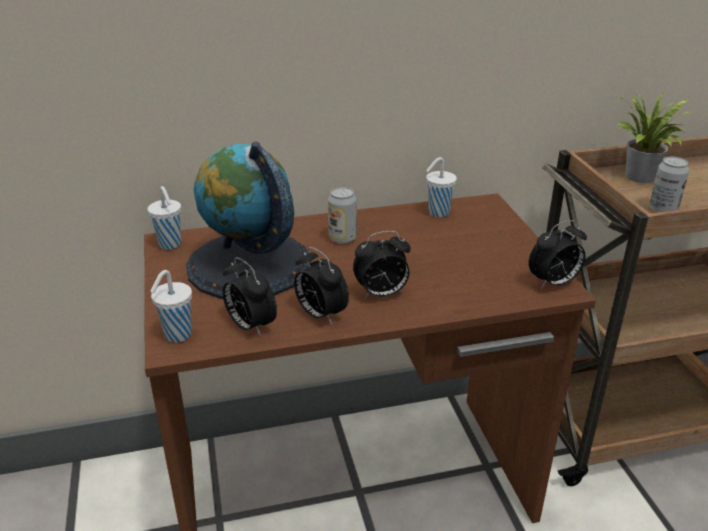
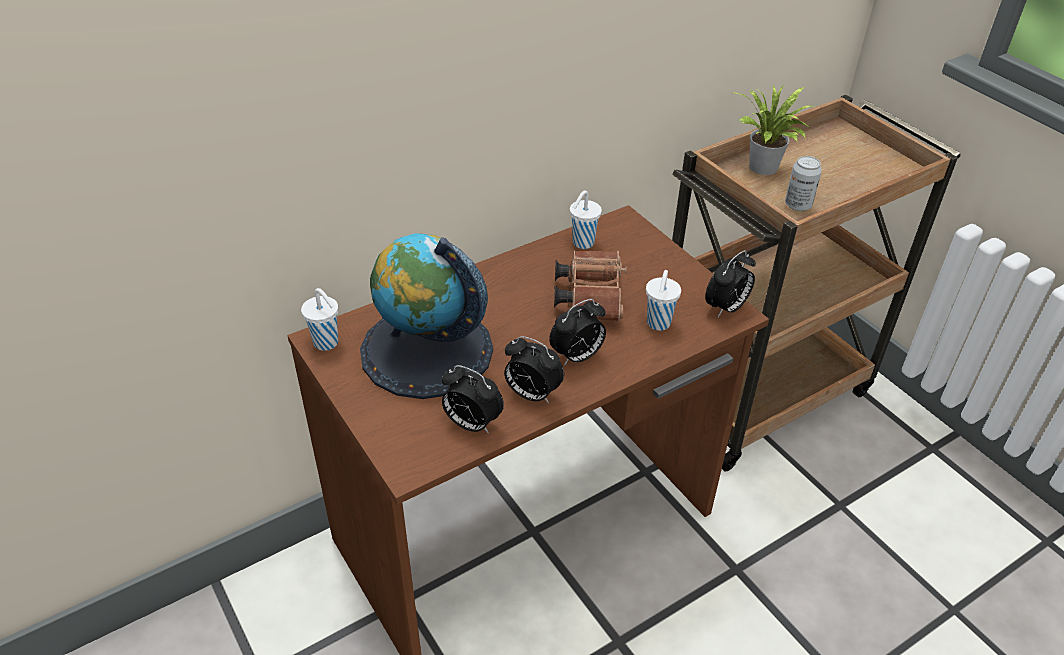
camera: 20 degrees left, 10 degrees up
(176, 335) = (405, 453): white cup -> white cup (658, 324)
(342, 238) = (504, 296): can -> none
(421, 251) = (589, 296): none -> brown binoculars

